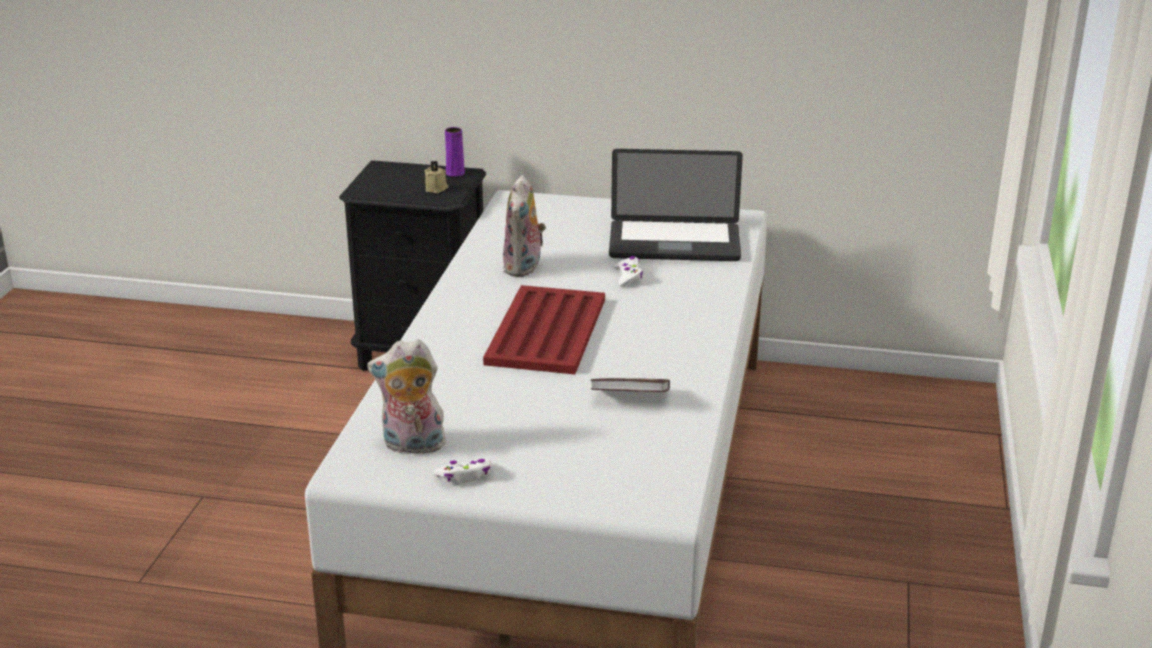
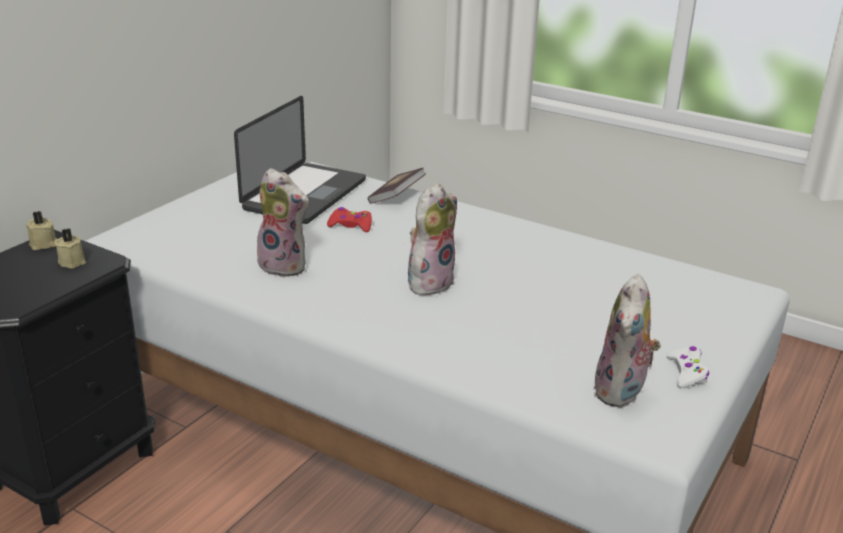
camera: 70 degrees left, 0 degrees up
(455, 173) = (44, 244): purple vase -> beige candle
(545, 332) = (429, 282): red tray -> plush toy
(628, 276) = (351, 225): white game controller -> red game controller
(630, 399) = (576, 271): book -> book (396, 197)

